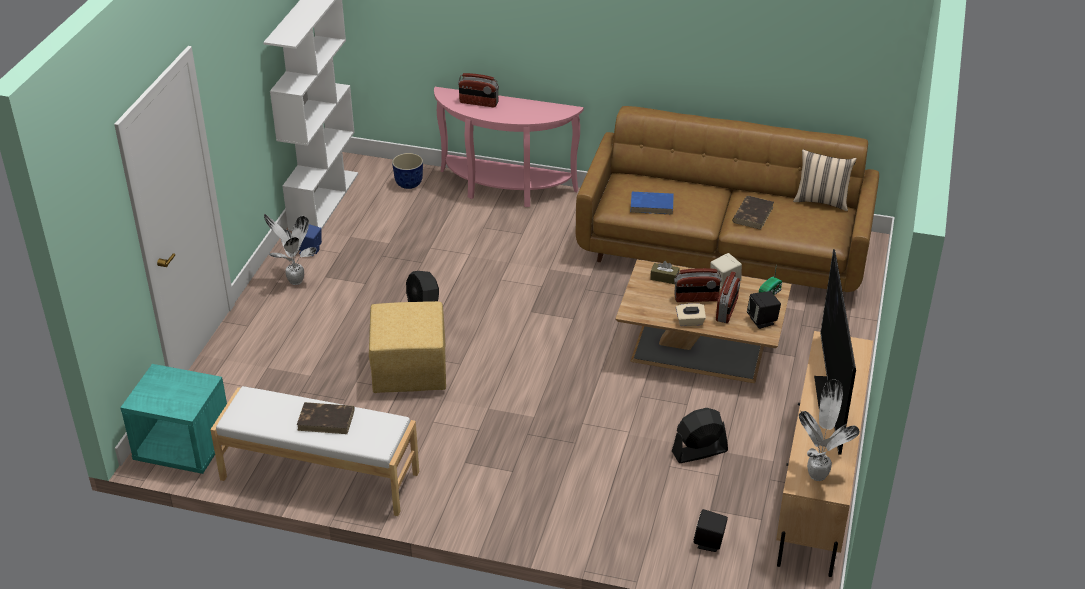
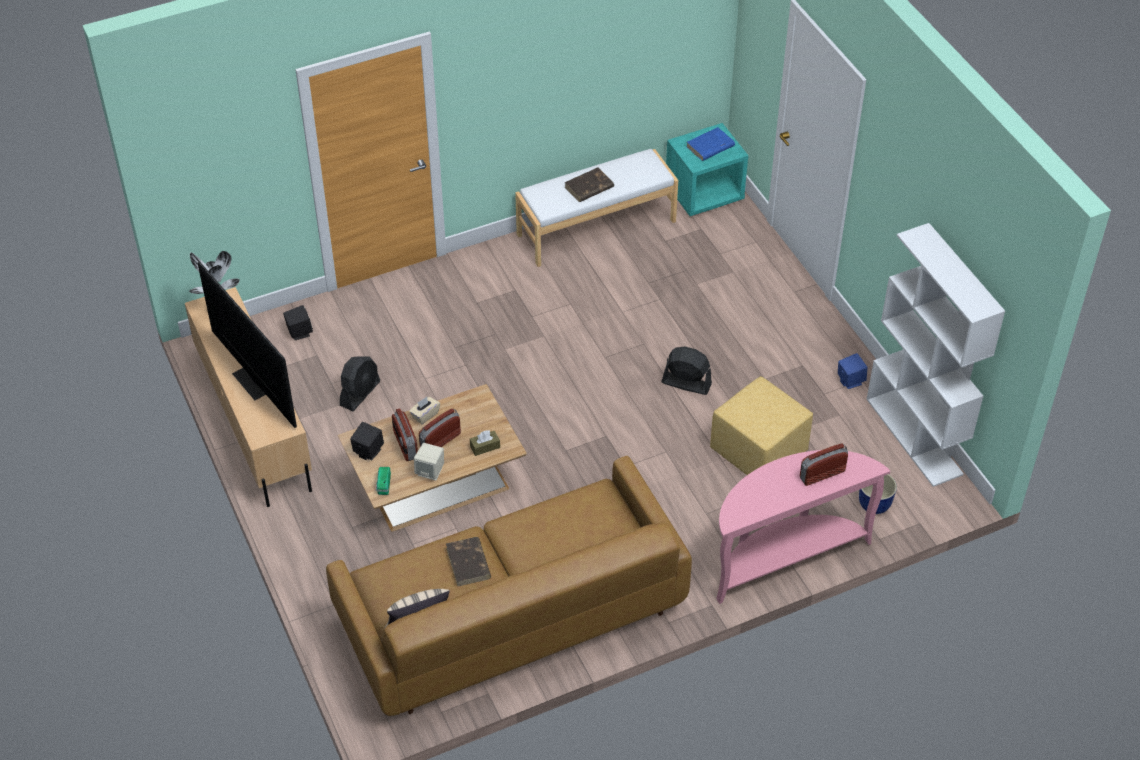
camera: 140 degrees right, 10 degrees up
(294, 281) = (818, 347): potted plant -> none
(408, 371) = (633, 328): yellow ottoman -> yellow ottoman (760, 451)
(652, 205) = (569, 516): blue book -> blue book (710, 147)

